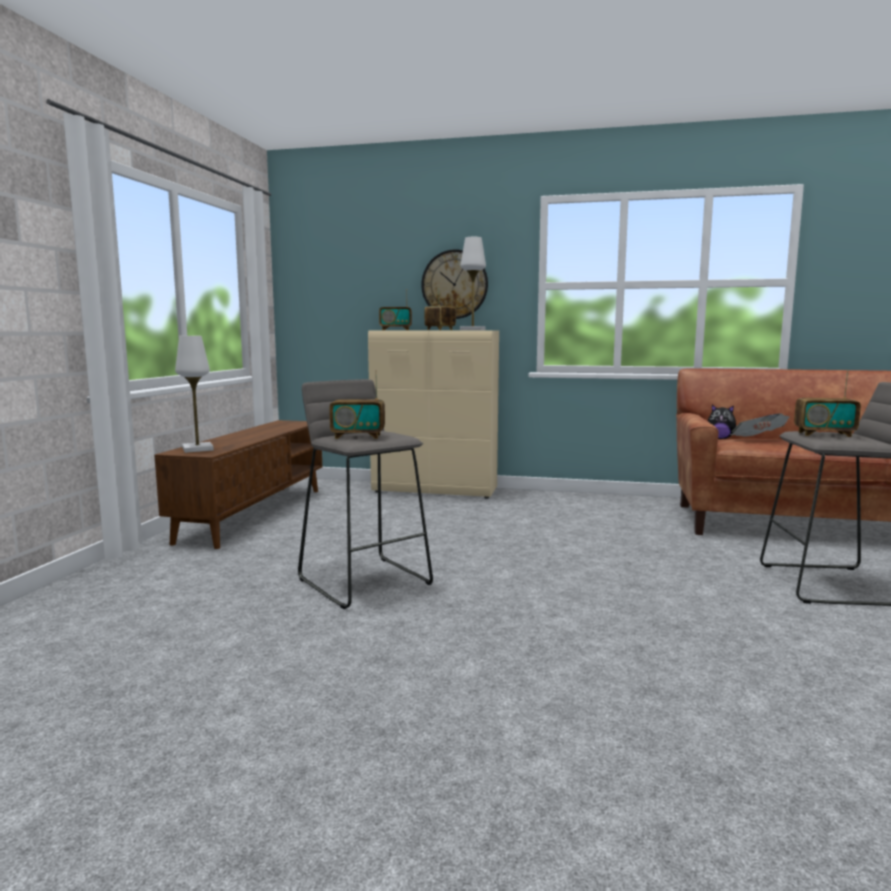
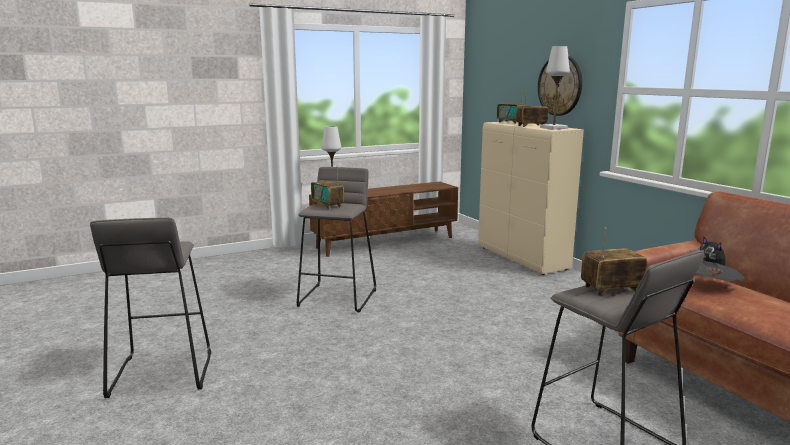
camera: 50 degrees right, 5 degrees up
(406, 772) = (161, 373): none -> grey stool
(824, 434) = (611, 289): radio -> radio turned 105 degrees clockwise

